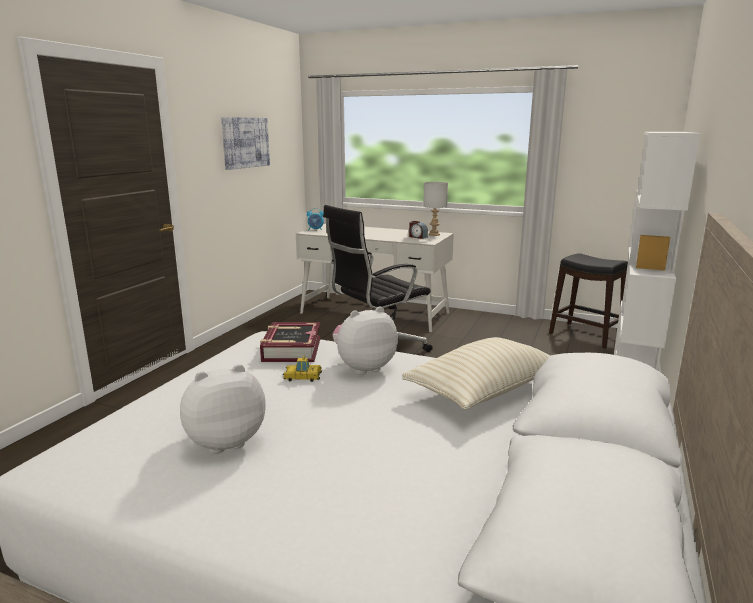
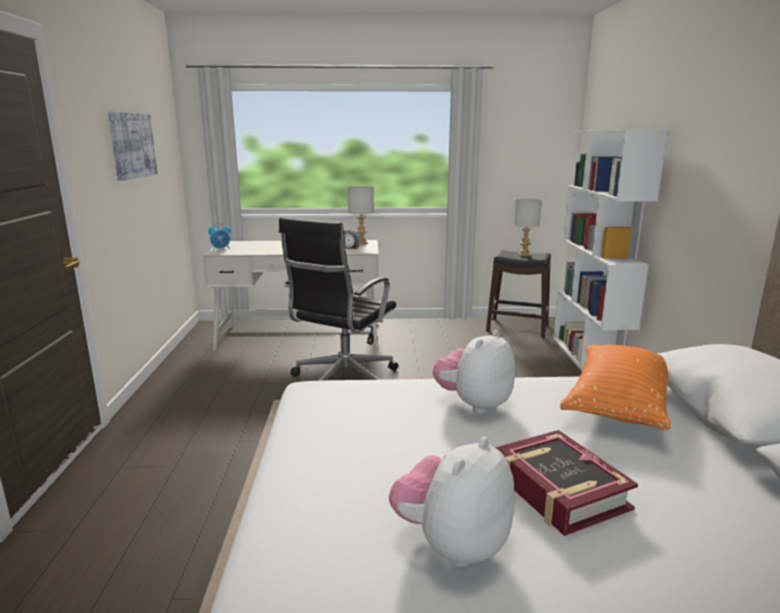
camera: 25 degrees left, 0 degrees up
(291, 349) = (365, 399): book -> book (558, 490)
(302, 377) = (425, 431): toy car -> none
(485, 390) = (618, 403): beige pillow -> orange pillow
(595, 260) = (524, 255): none -> grey table lamp

